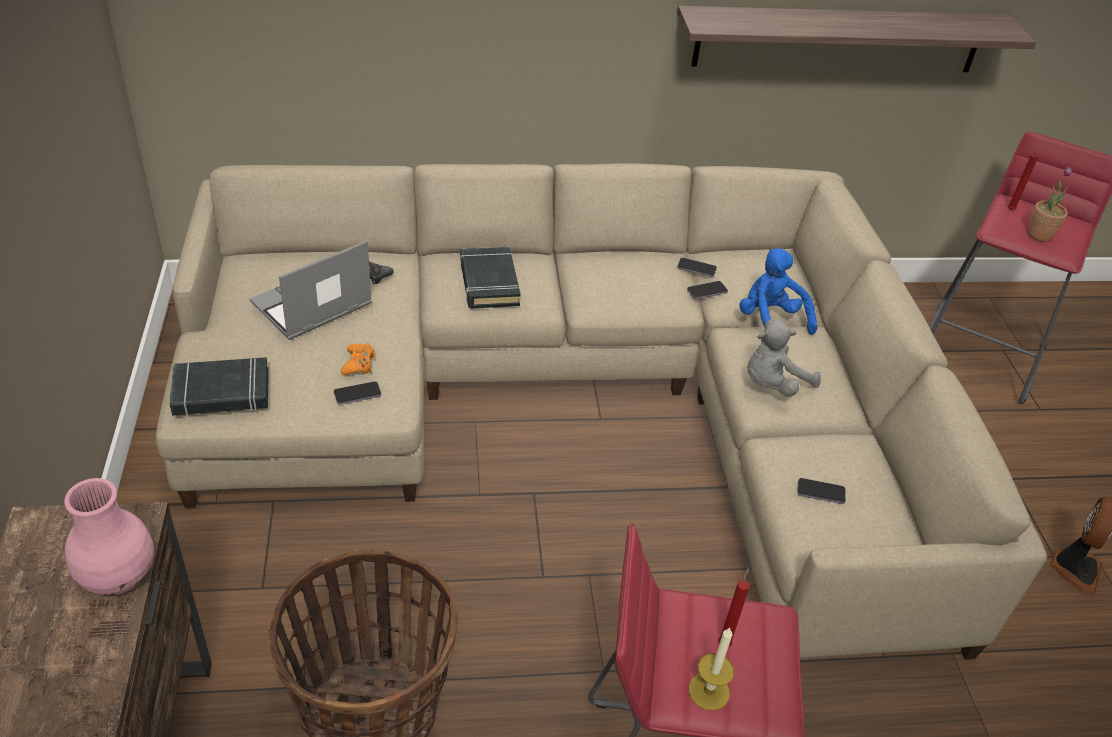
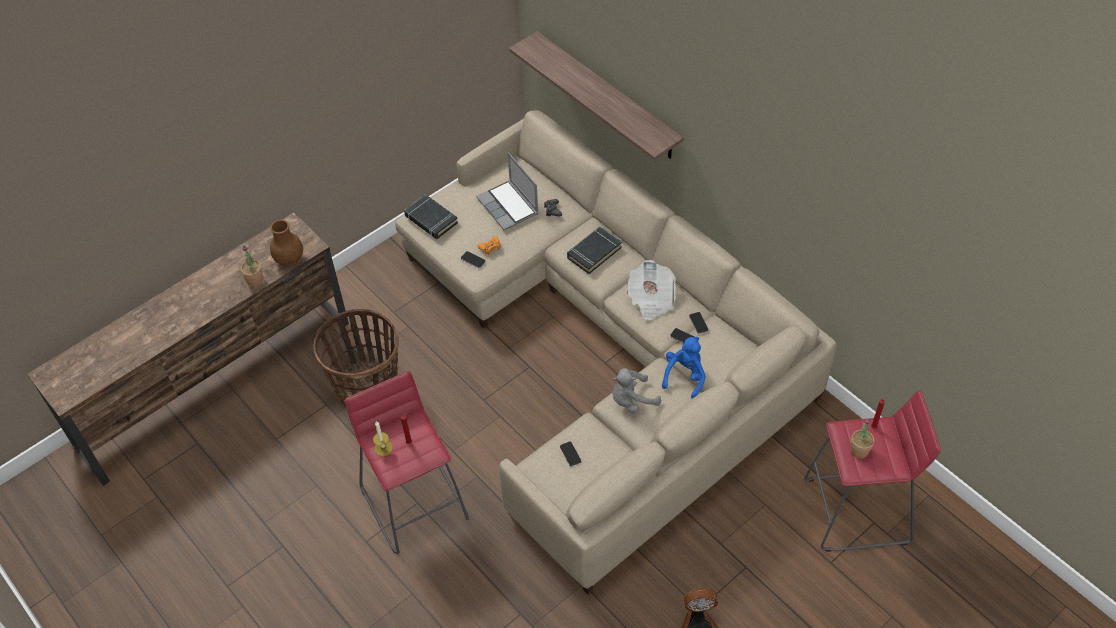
camera: 60 degrees right, 10 degrees up
(92, 665) = (255, 280): none -> potted plant
(118, 576) = (289, 259): pink vase -> brown vase
(311, 306) = (509, 206): laptop -> laptop turned 135 degrees counterclockwise
(621, 281) = (651, 299): none -> newspaper
(773, 384) = (632, 400): grey plush toy -> grey plush toy turned 45 degrees counterclockwise
(839, 39) = (838, 251): shelf -> shelf (607, 96)

